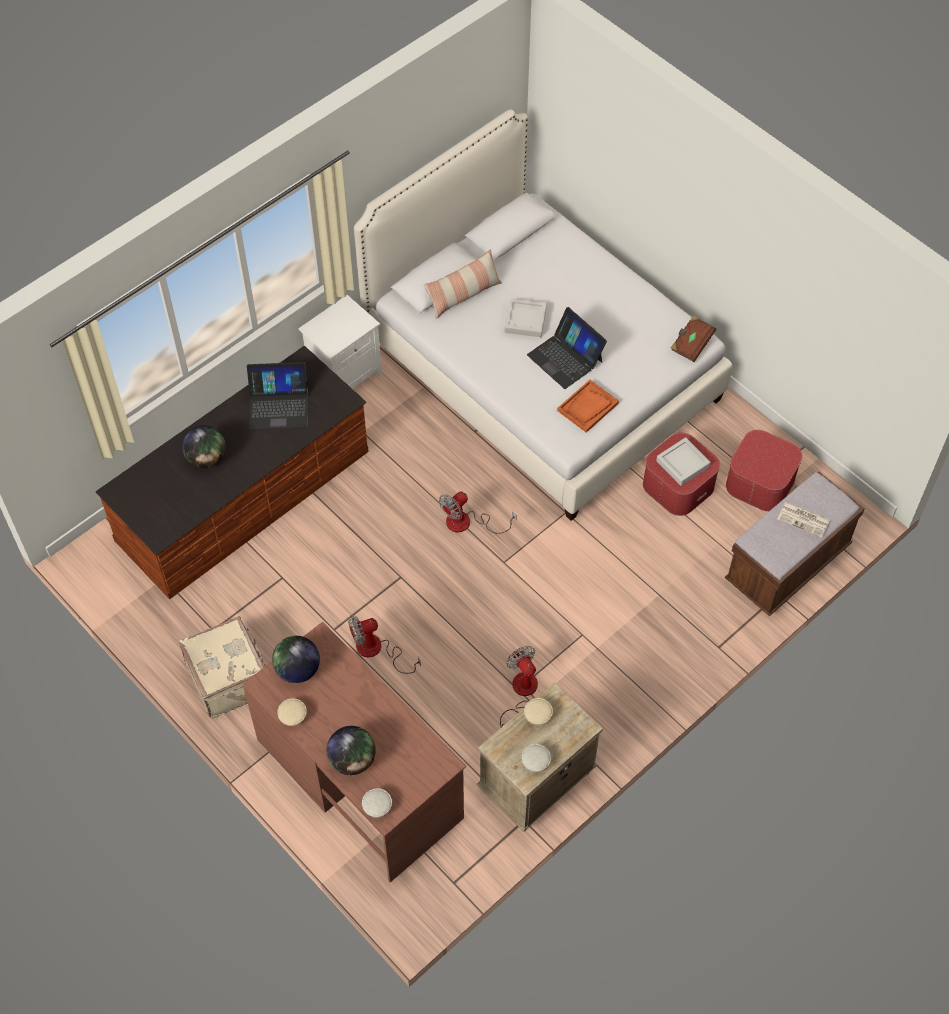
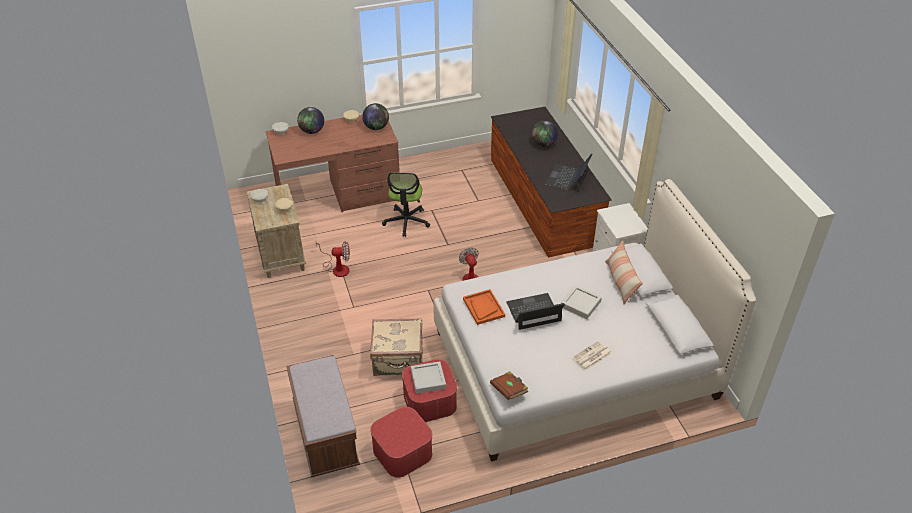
camera: 115 degrees right, 15 degrees down
(229, 678) = (429, 168): beige suitcase -> beige suitcase (398, 360)
(377, 650) = (406, 222): fan -> office chair
(804, 520) = (320, 399): newspaper -> newspaper (591, 356)

